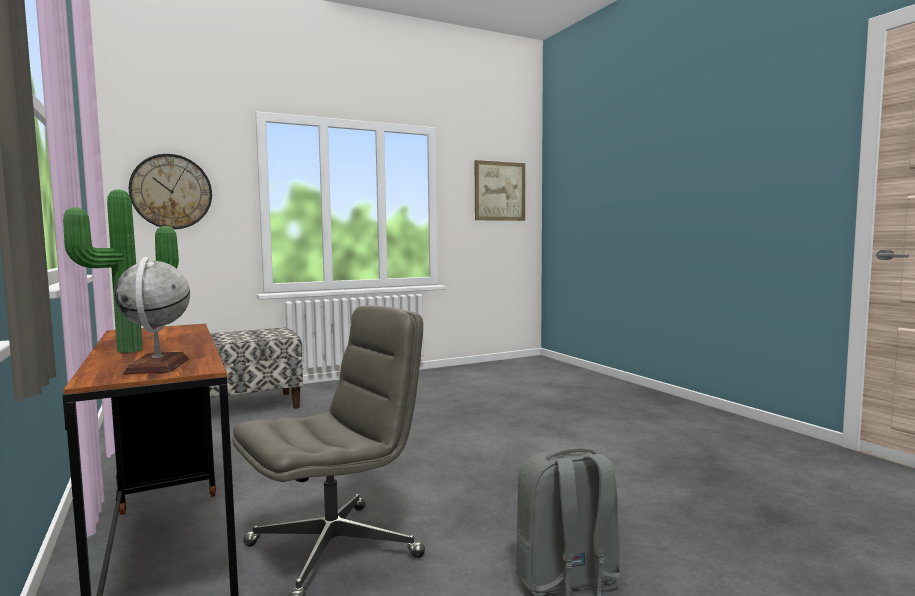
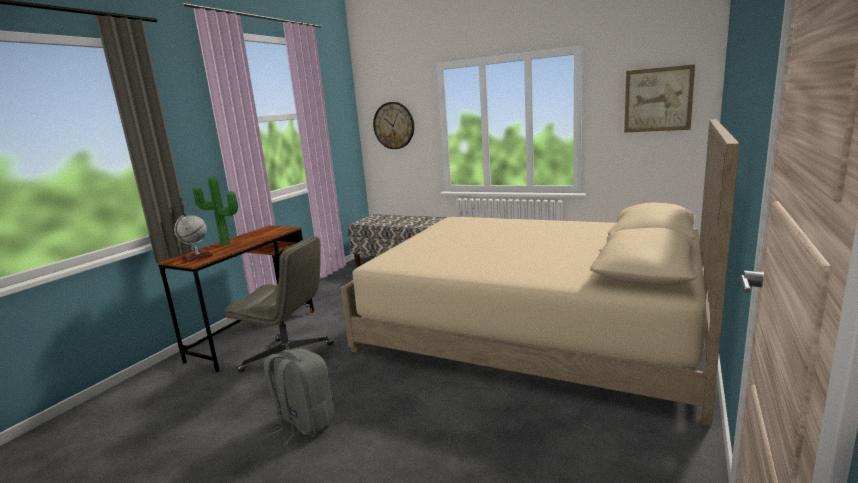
camera: 55 degrees right, 10 degrees up
(525, 413) = (534, 326): none -> beige bed

